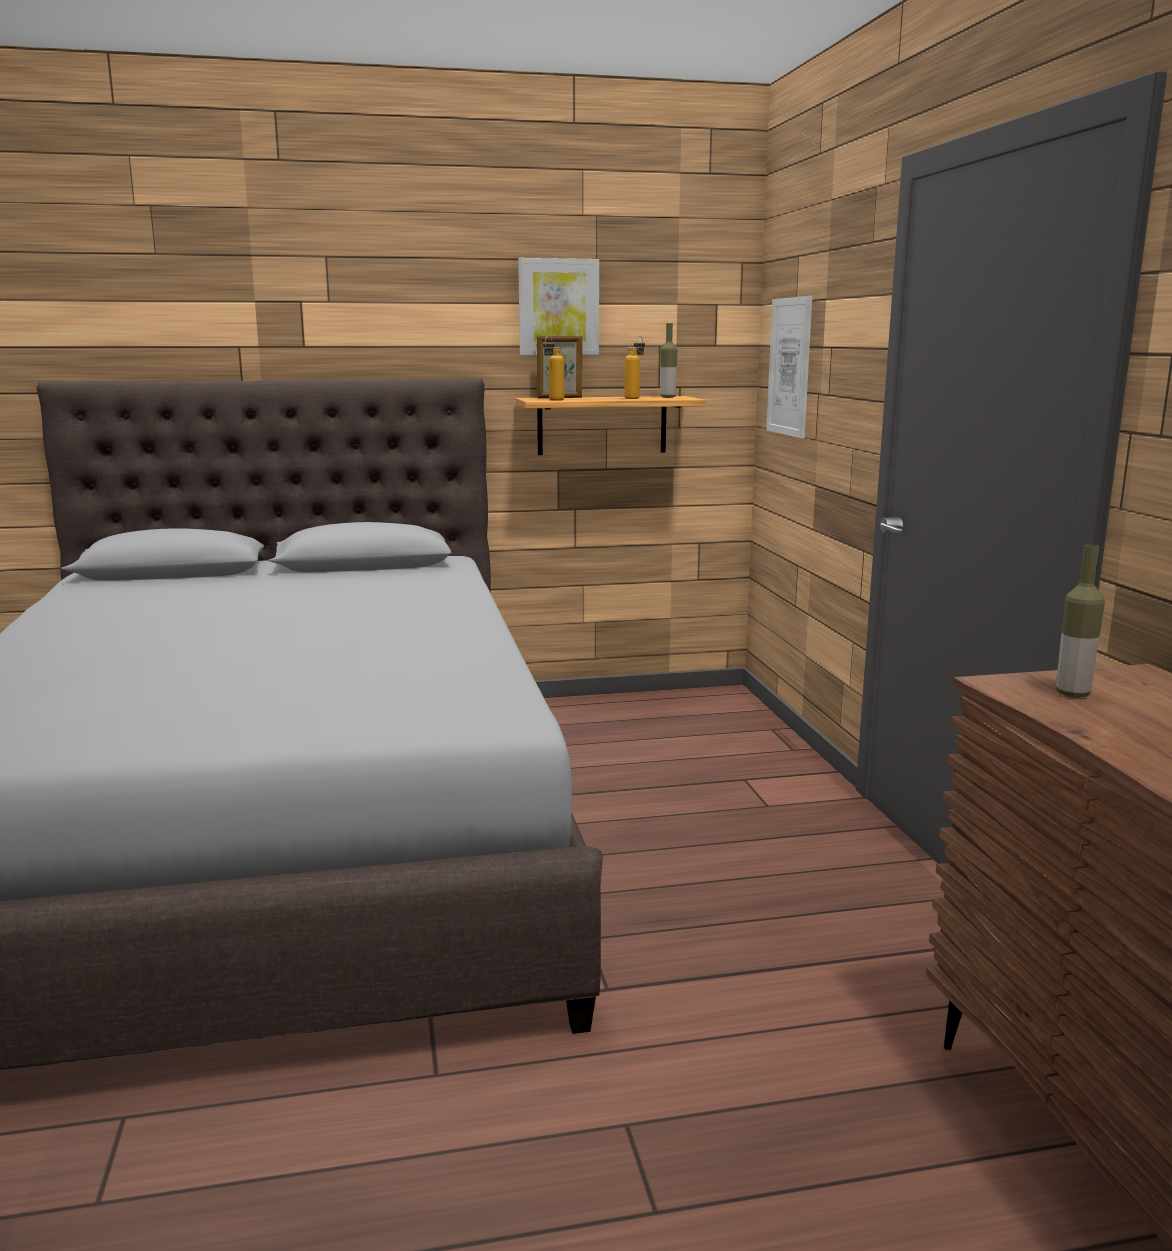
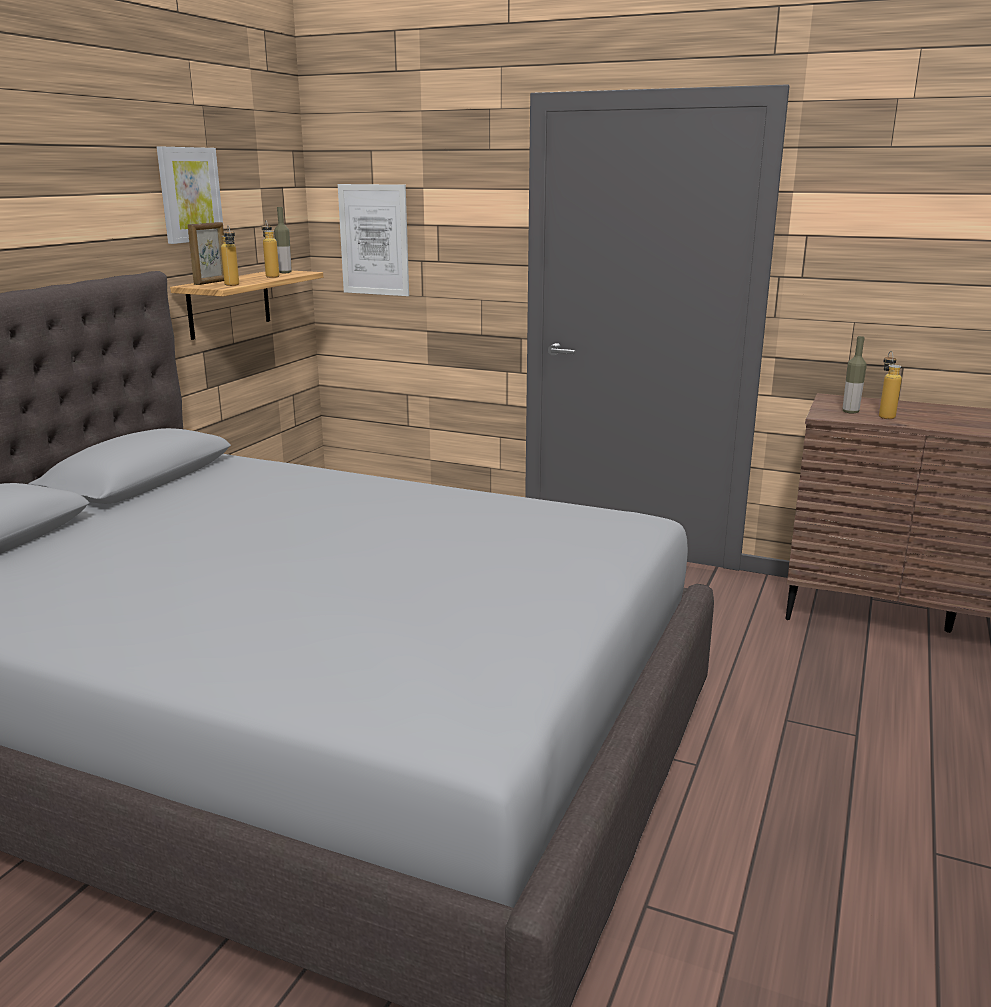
camera: 55 degrees left, 5 degrees up
(1111, 716) = (884, 415): none -> bottle

